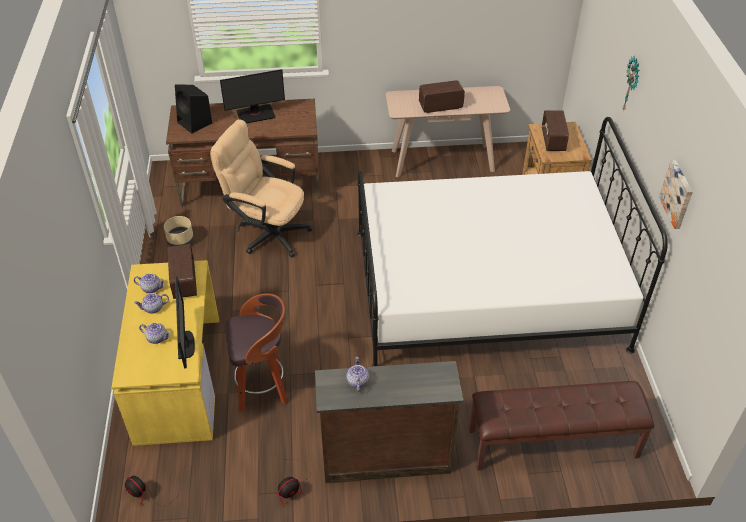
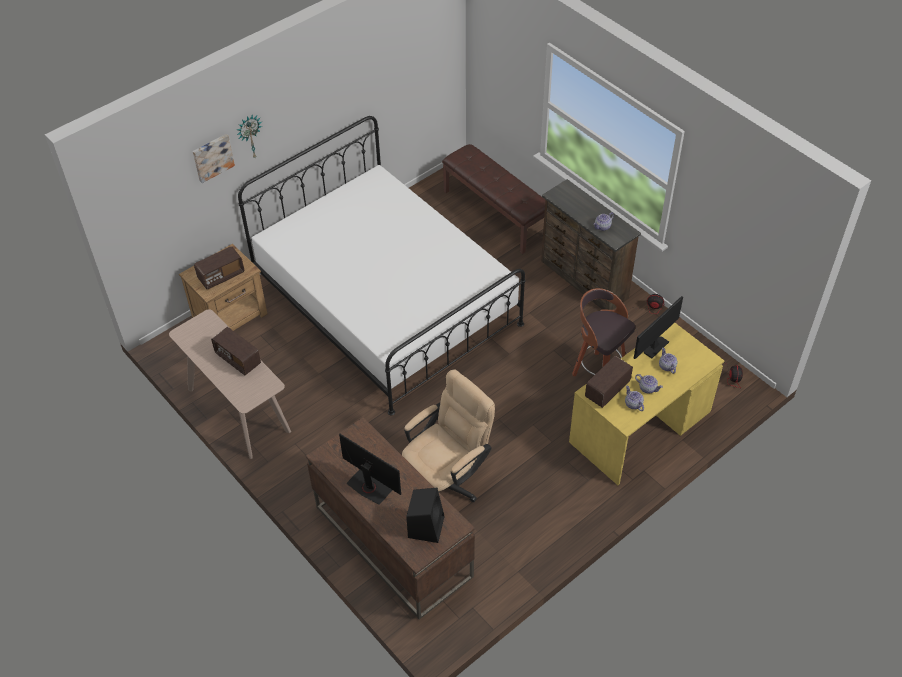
camera: 125 degrees left, 5 degrees up
(180, 240) = (514, 540): beige planter -> none
(267, 232) = (446, 480): beige office chair -> beige office chair turned 120 degrees counterclockwise
(678, 194) = (356, 92): picture -> picture (212, 157)

